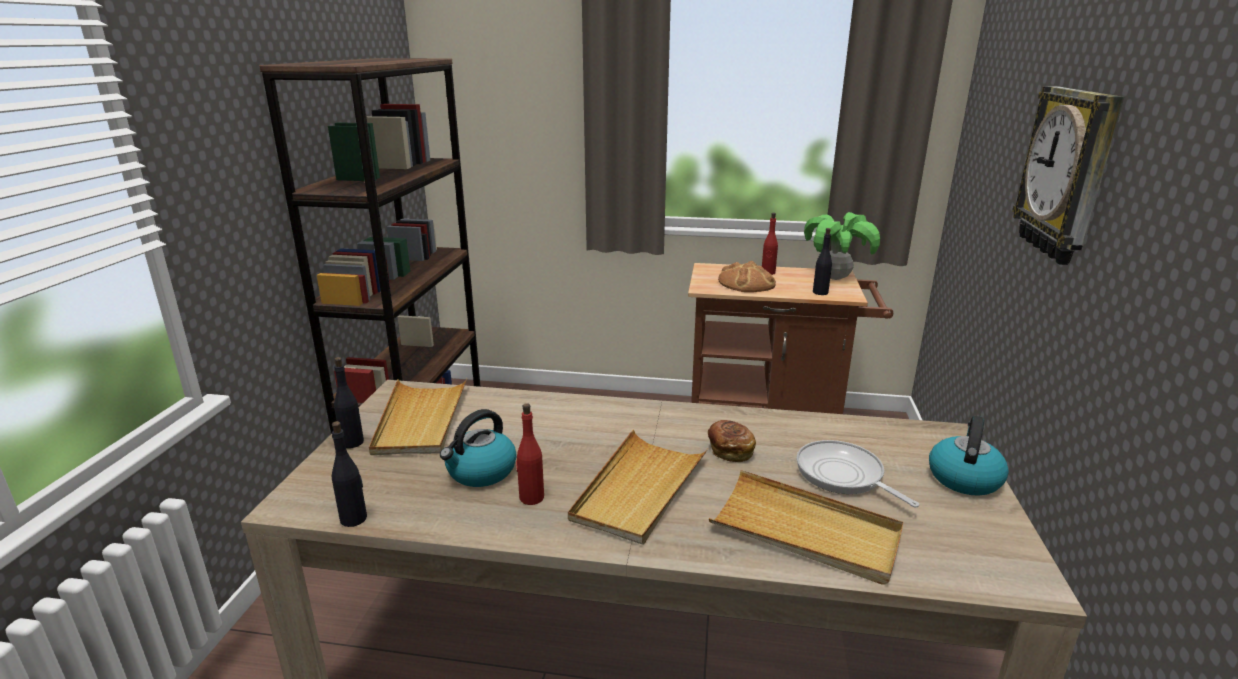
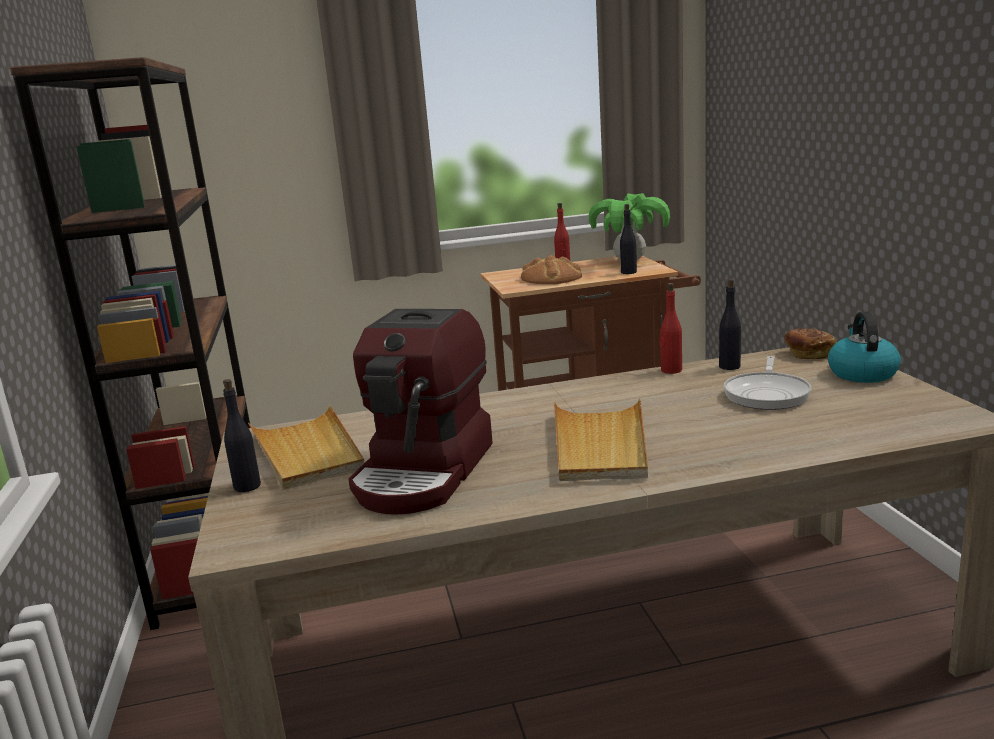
camera: 20 degrees left, 5 degrees down
(354, 518) = (326, 538): black bottle -> black bottle (729, 366)
(481, 472) = (425, 472): kettle -> coffee machine
(531, 497) = (501, 476): red bottle -> red bottle (671, 370)
(730, 450) = (653, 401): bread -> bread (808, 354)
(805, 531) = (775, 434): beige tray -> none
(843, 476) = (767, 394): frying pan -> frying pan turned 105 degrees counterclockwise
(1068, 174) = (856, 101): wall clock -> none

